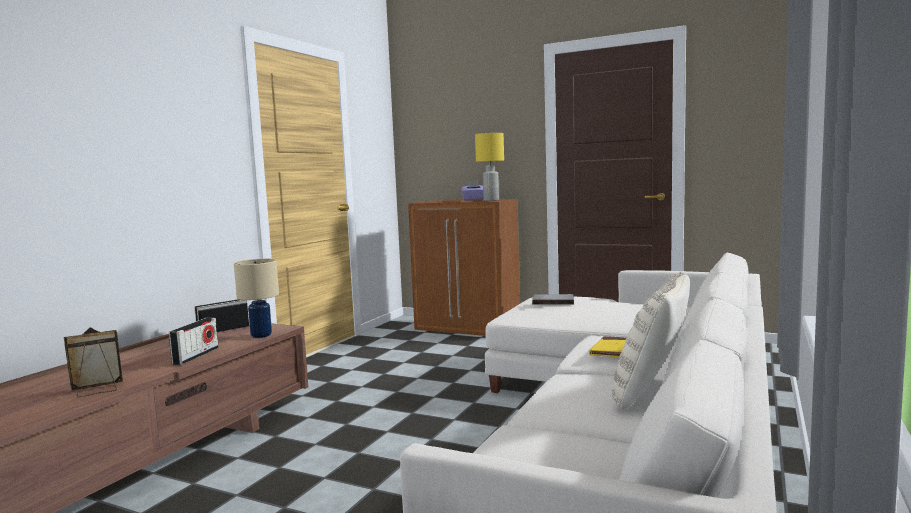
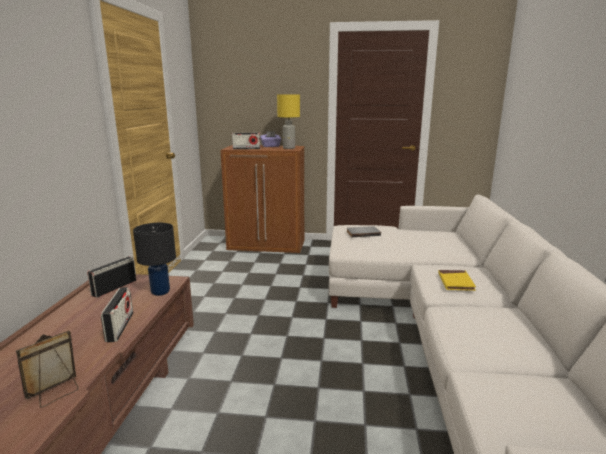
camera: 20 degrees left, 10 degrees up
(262, 335) = (161, 292): beige table lamp -> black table lamp
(439, 202) = (246, 148): none -> radio
(652, 393) = (523, 325): beige pillow -> none

